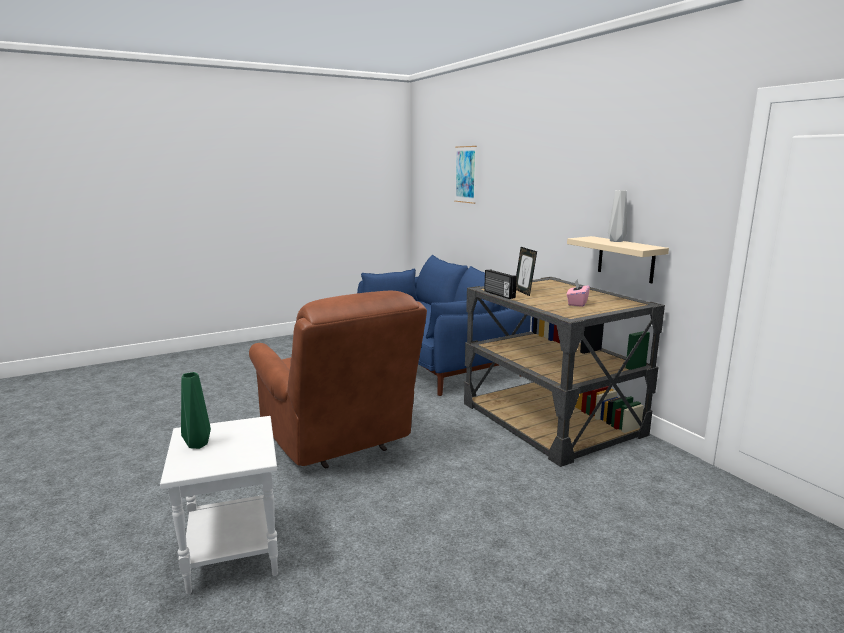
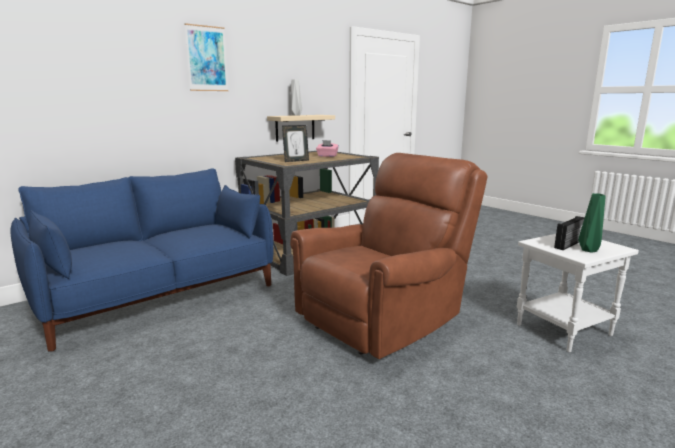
camera: 100 degrees left, 0 degrees up
(465, 174) = (61, 63): picture -> picture (207, 58)
(498, 294) = (309, 163): radio -> radio (569, 244)

